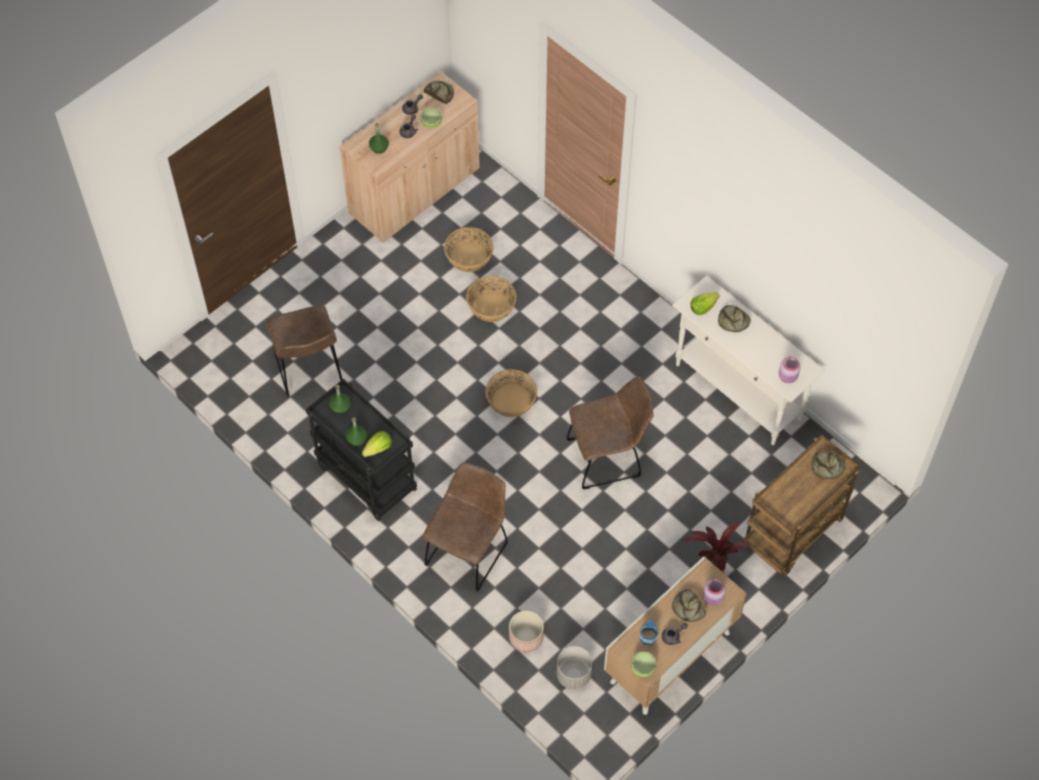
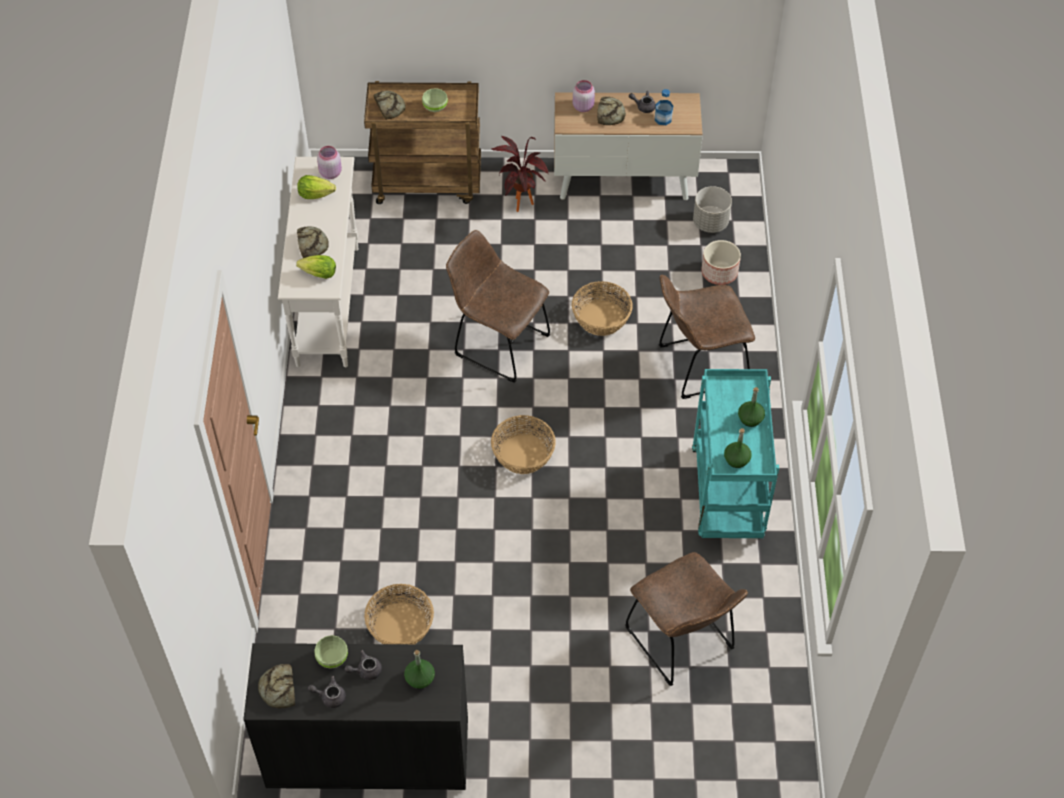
camera: 135 degrees left, 5 degrees down
(309, 370) = (682, 642): brown chair -> brown chair turned 120 degrees clockwise
(365, 477) = (728, 495): black cart -> turquoise cart
(378, 449) = (738, 395): lettuce -> lettuce (315, 194)
(414, 191) = (368, 753): beige cabinet -> black cabinet
(491, 306) = (438, 555): basket -> basket (600, 318)
(642, 669) = (691, 105): green bowl -> green bowl (435, 107)

